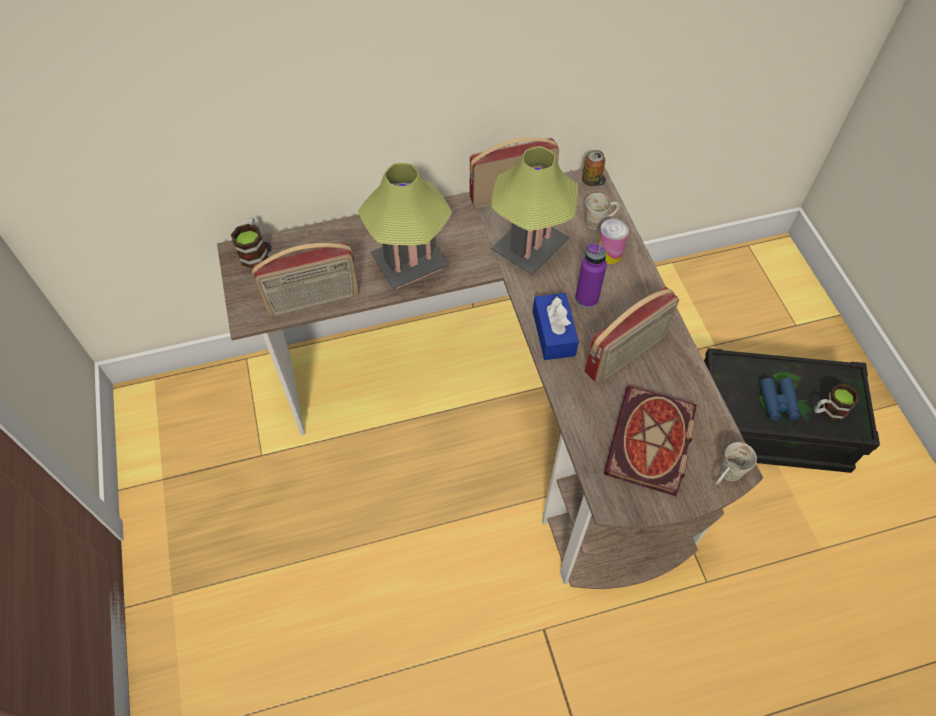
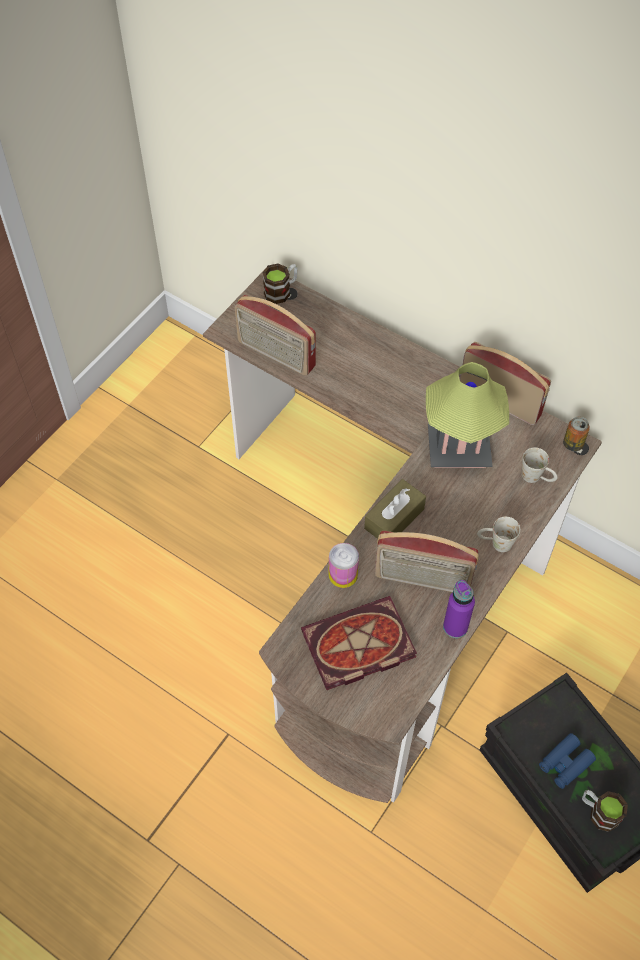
camera: 50 degrees right, 0 degrees up
(409, 263) = (365, 386): table lamp -> none
(553, 333) = (394, 518): blue tissue box -> brown tissue box
(586, 298) = (449, 519): purple bottle -> purple bottle (455, 627)
(609, 253) = (510, 505): can -> can (343, 574)
(726, 476) = (375, 715): white mug -> white mug (495, 543)

